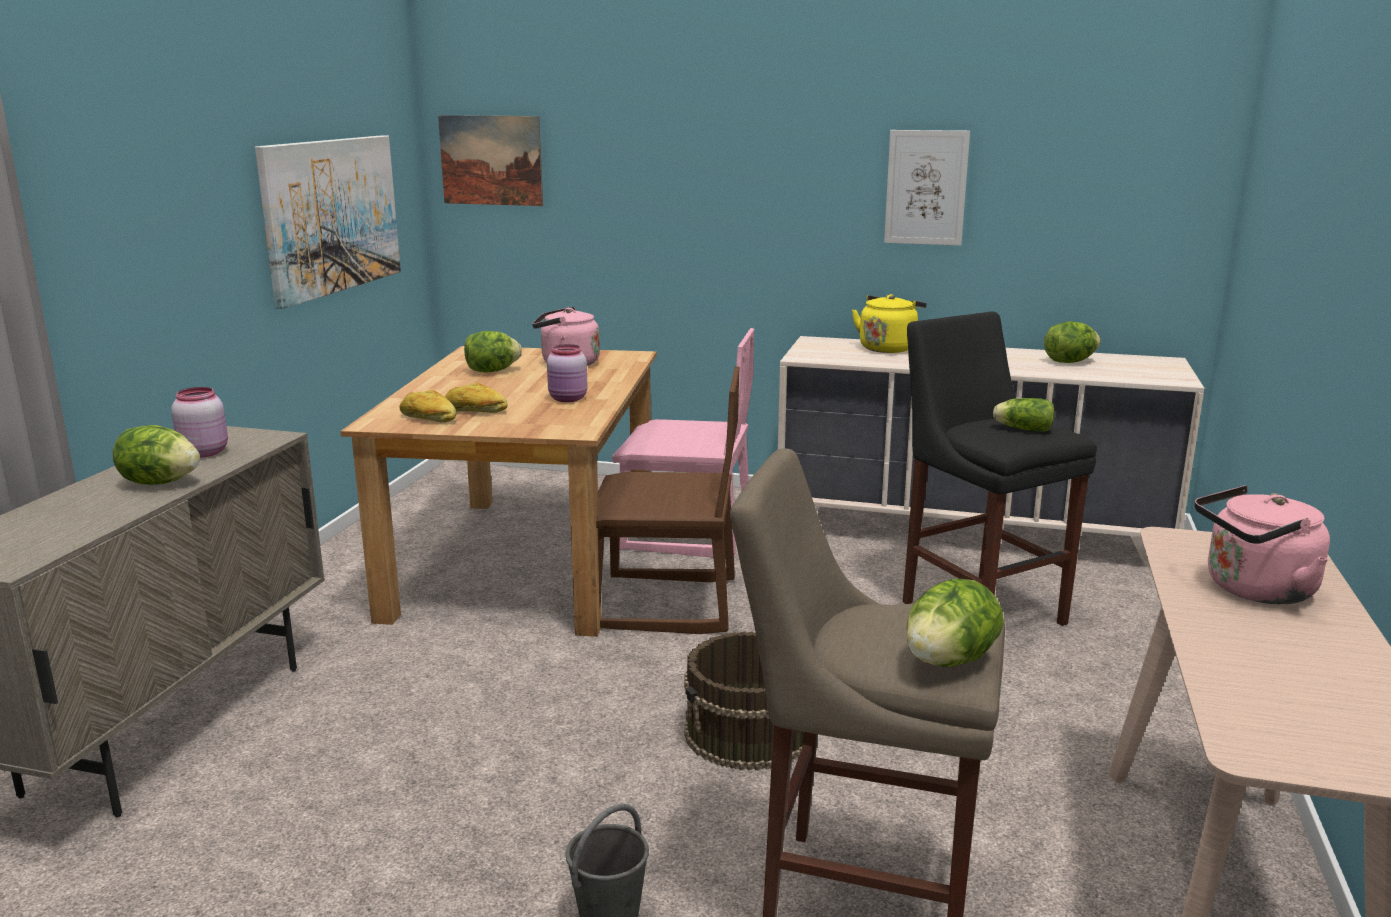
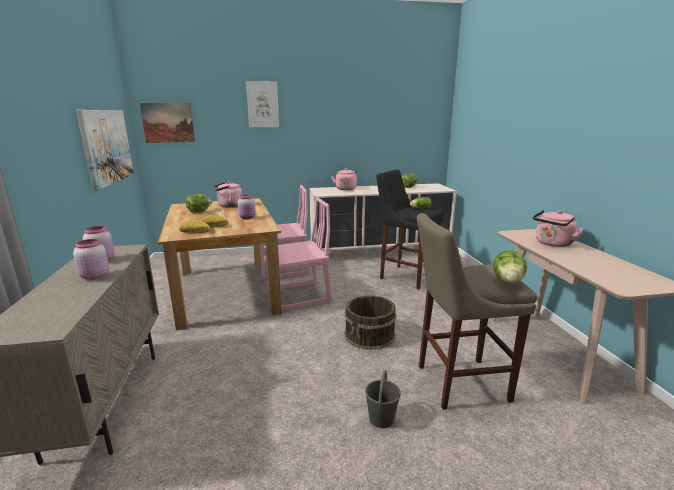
camera: 25 degrees left, 0 degrees up
(160, 483) = (94, 276): lettuce -> pink jar
(666, 605) = (298, 296): brown chair -> pink chair
(888, 348) = (345, 188): yellow kettle -> pink kettle
(926, 187) = (352, 128): picture -> picture (262, 104)

